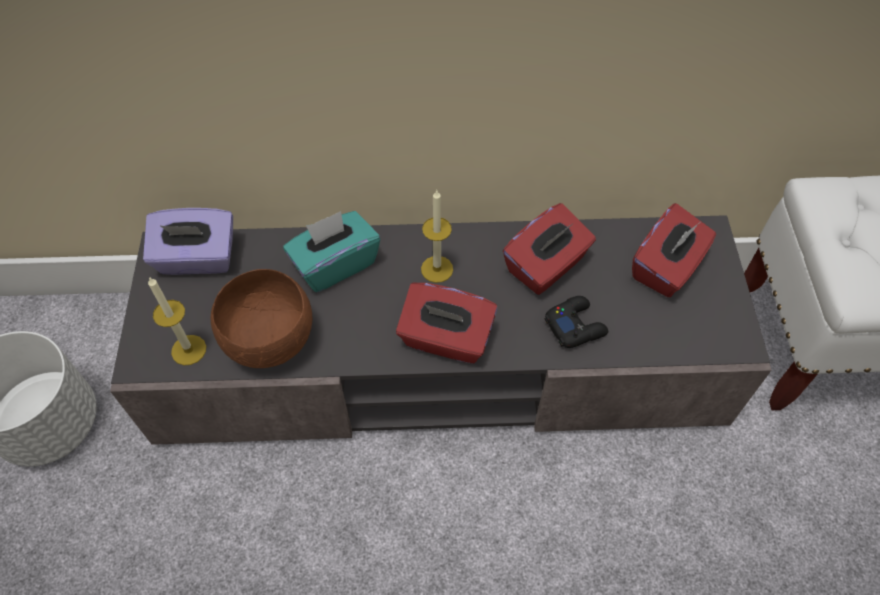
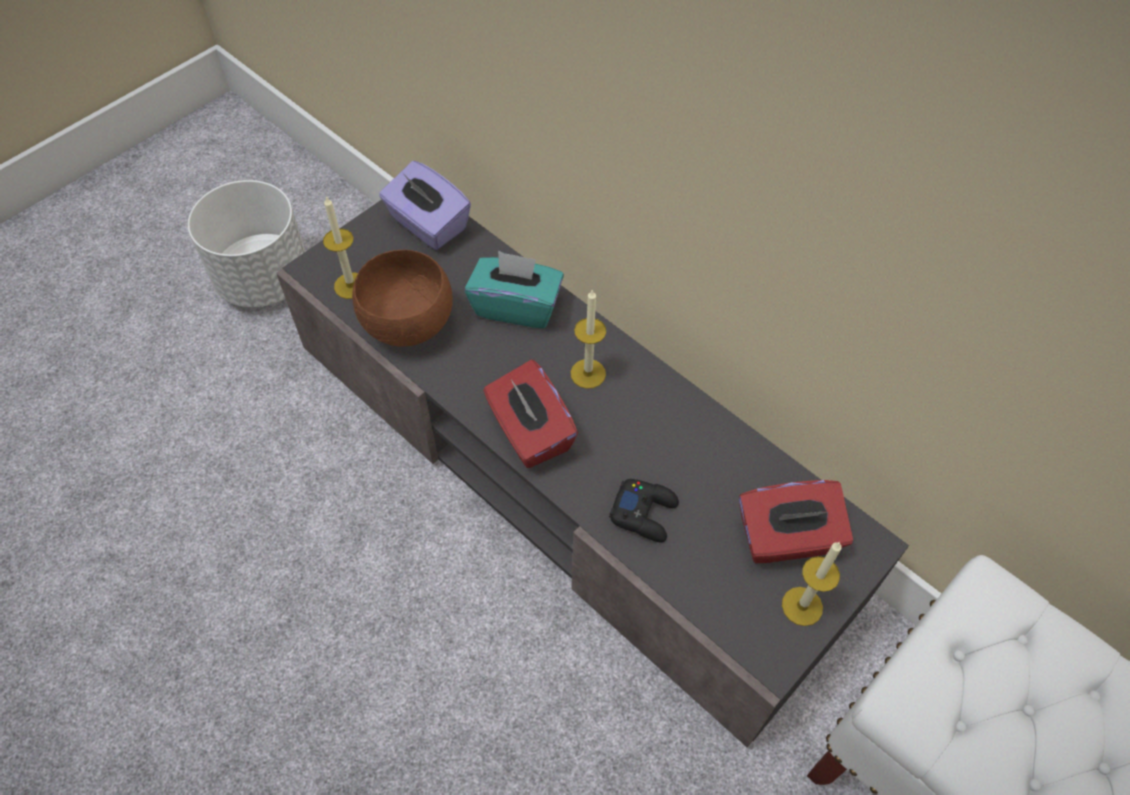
camera: 45 degrees right, 0 degrees up
(546, 266) = (679, 446): red tissue box -> none
(719, 299) = (802, 606): none -> candle

